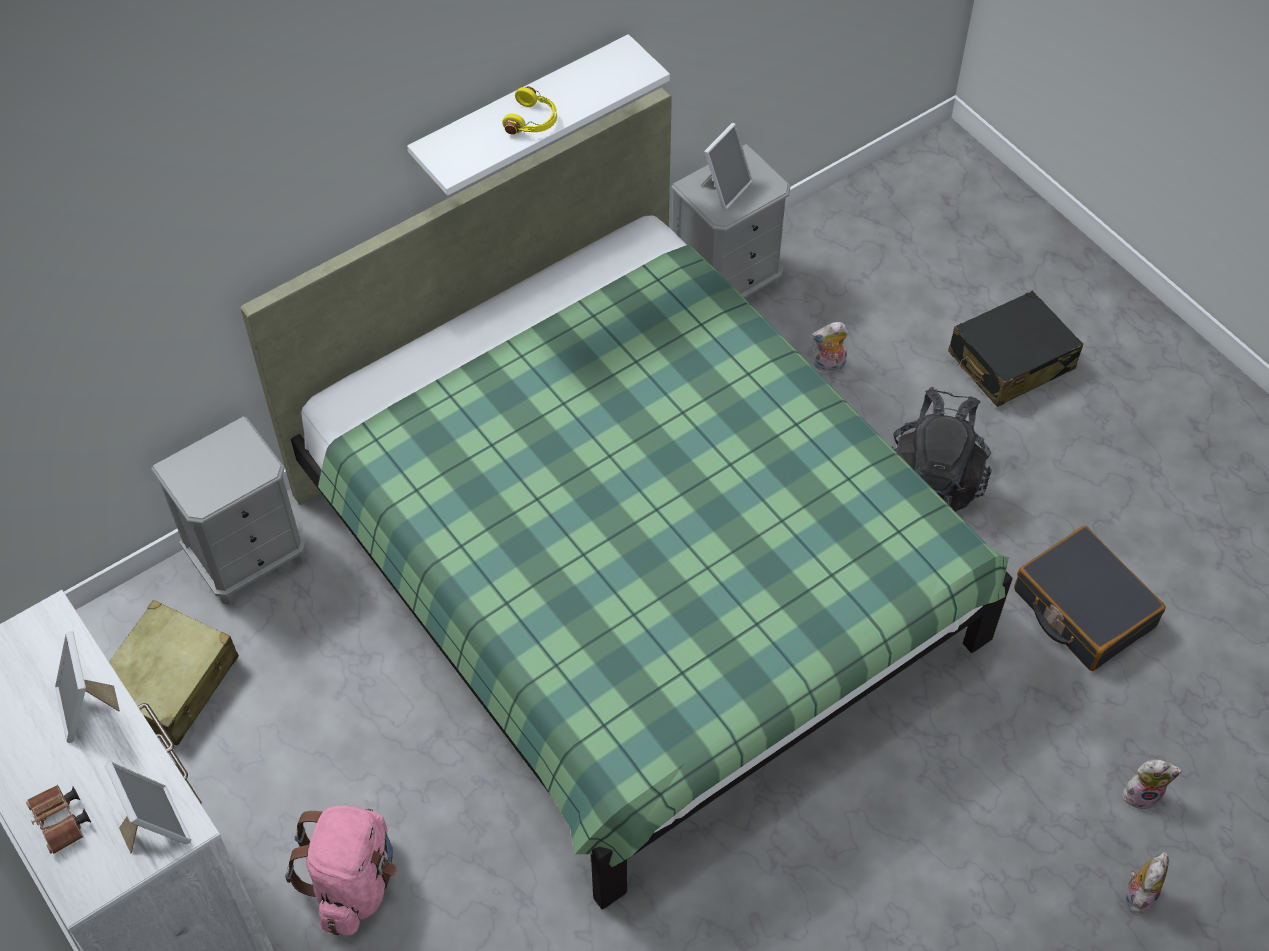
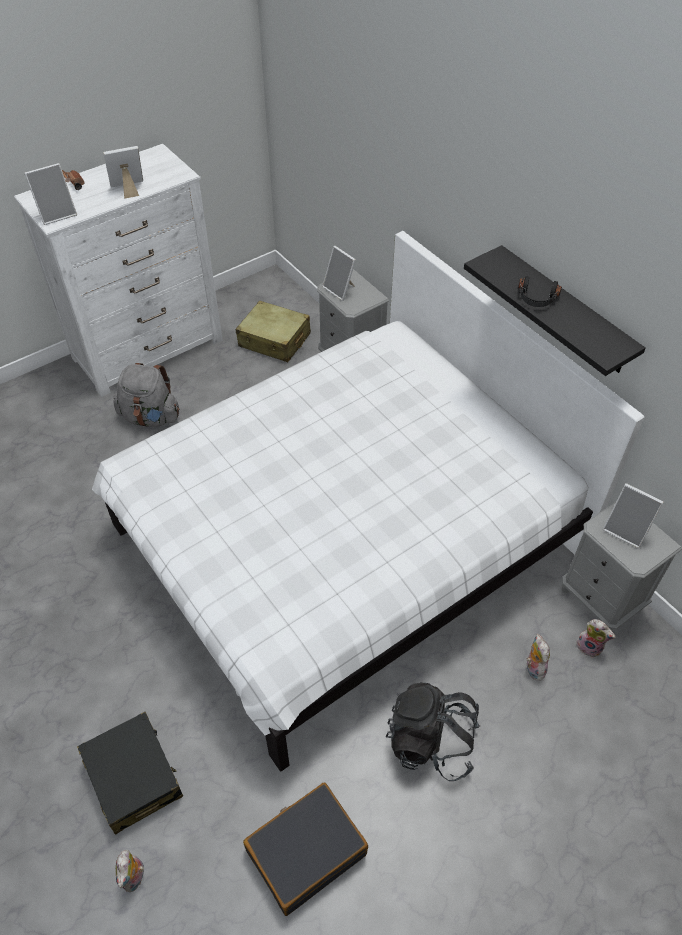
camera: 90 degrees right, 5 degrees down
(210, 484) = (340, 289): none -> picture frame
(353, 883) = (150, 417): pink backpack -> grey backpack
(521, 110) = (564, 310): white shelf -> black shelf
(532, 121) = (536, 299): yellow headphones -> black headphones
(634, 569) = (343, 539): green bed -> white bed
(1010, 361) = (562, 819): black suitcase -> black suitcase (134, 777)
(1139, 894) = (54, 860): plush toy -> plush toy (590, 646)

